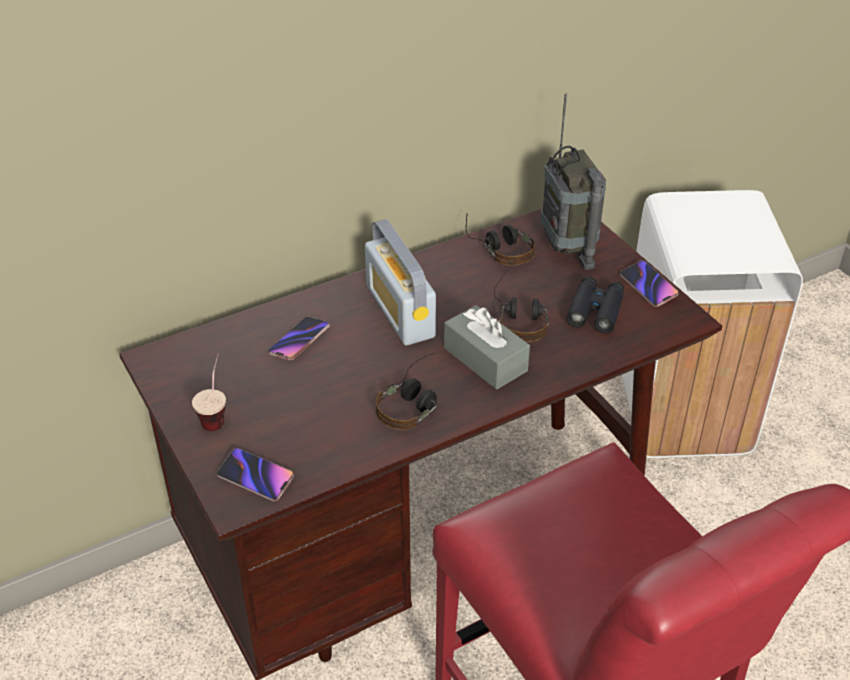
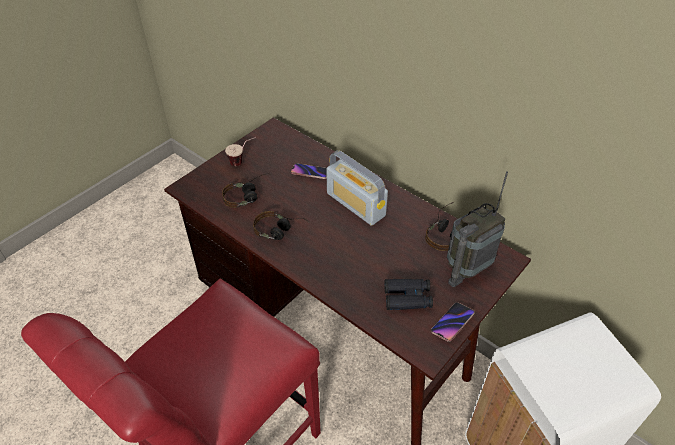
camera: 70 degrees right, 5 degrees up
(255, 477) = (204, 188): phone -> none
(400, 311) = (355, 204): radio -> radio turned 90 degrees counterclockwise
(485, 359) = (331, 253): grey tissue box -> none
(520, 317) = (379, 260): headphones -> headphones (249, 196)

